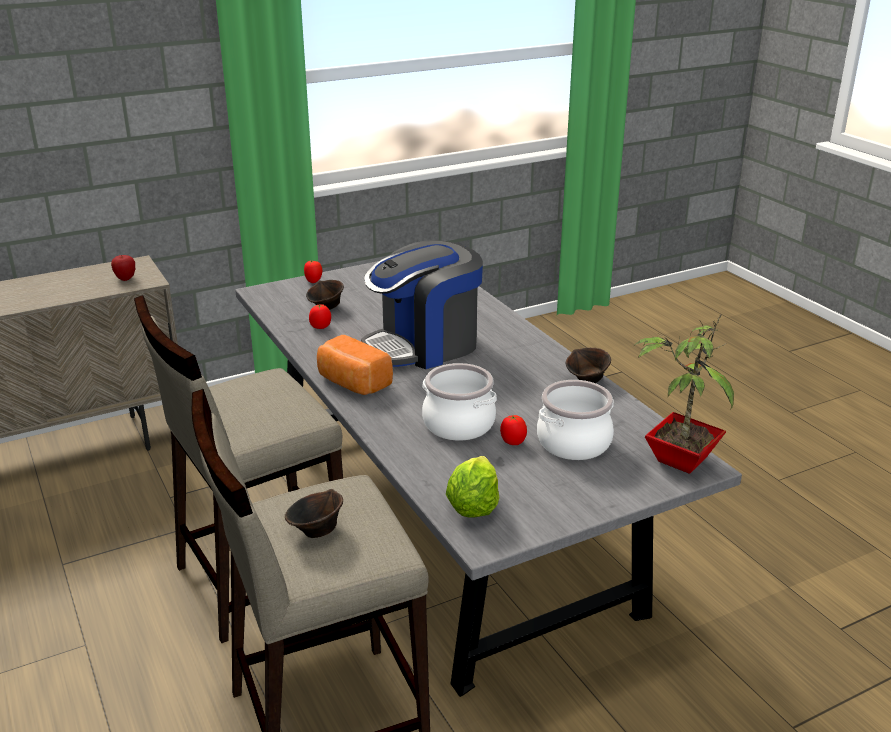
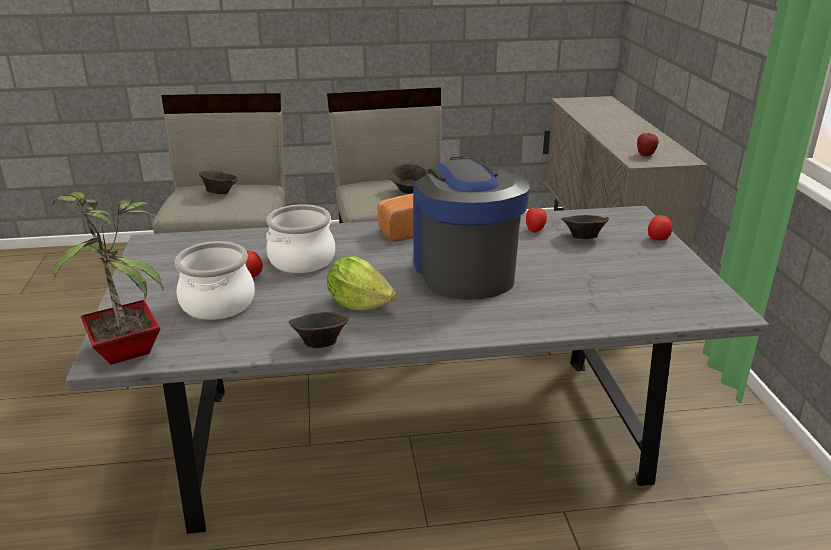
camera: 110 degrees right, 0 degrees up
(256, 394) = (409, 191): none -> brown bowl
(473, 507) = (189, 245): lettuce -> lettuce (359, 304)

